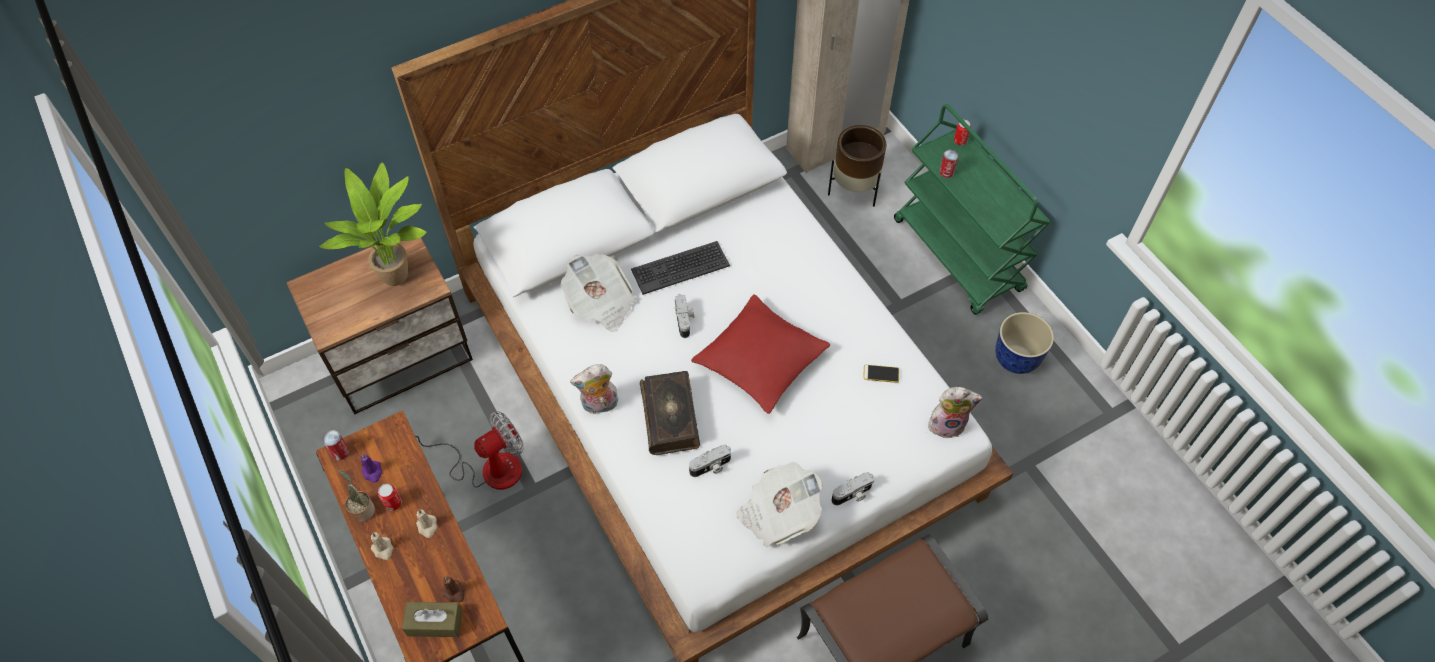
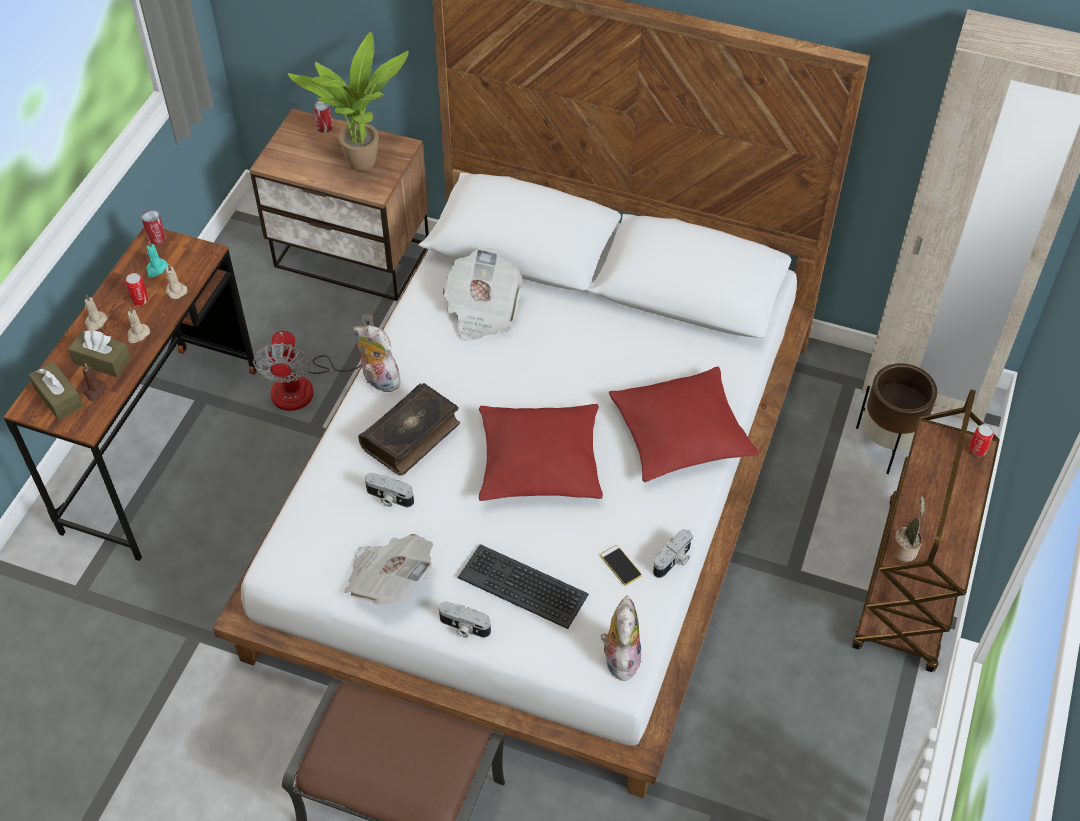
camera: 50 degrees right, 5 degrees down
(362, 509) = (119, 286): potted plant -> potted plant (904, 549)
(372, 472) = (156, 269): purple candle -> turquoise candle
(410, 473) = (175, 291): none -> beige candle
(428, 568) = (102, 360): none -> brown tissue box
(488, 467) = (306, 385): fan -> fan turned 75 degrees clockwise
(680, 267) = (579, 338): keyboard -> keyboard (523, 586)
(685, 320) = (524, 379): camera -> camera (674, 561)
(809, 270) = (681, 434): none -> red pillow
(946, 172) = (922, 463): can -> can (324, 127)
(947, 424) = (620, 658): plush toy -> plush toy turned 135 degrees counterclockwise
(958, 256) = (911, 586): green cart -> brown cart
(1015, 358) = (838, 720): planter -> none

